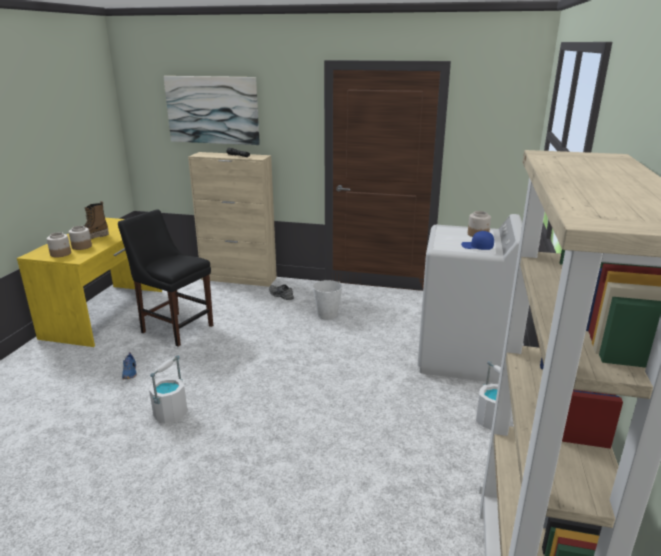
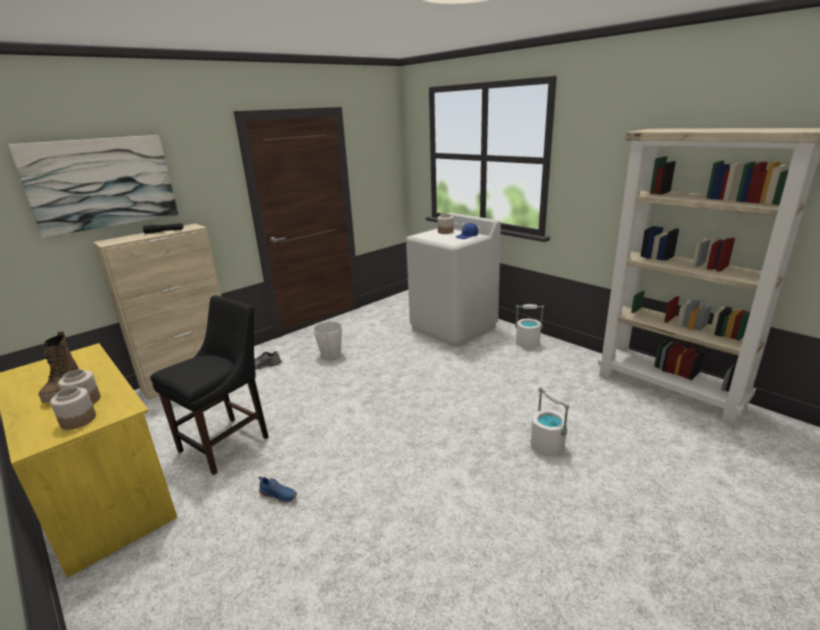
camera: 55 degrees left, 0 degrees up
(170, 413) = (387, 481): white bucket -> white bucket (547, 446)
(175, 328) = (228, 442): black chair -> black chair turned 150 degrees clockwise

